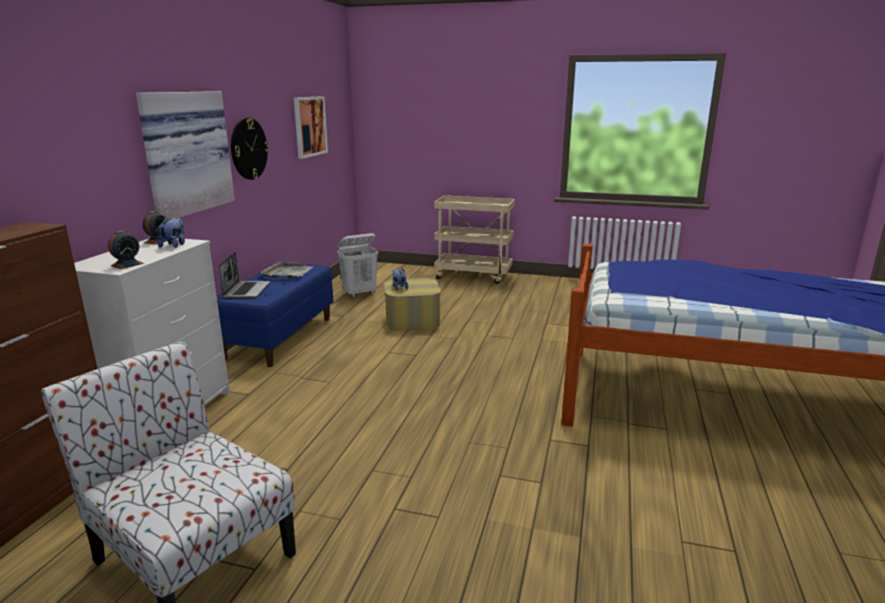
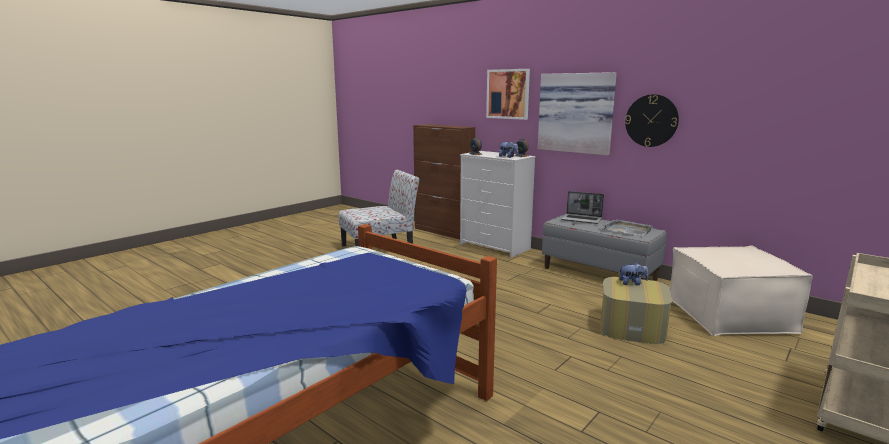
camera: 115 degrees right, 5 degrees down
(279, 338) = (599, 273): blue bench -> grey bench
(309, 126) = (788, 112): picture -> picture (508, 94)
(360, 294) = (729, 315): white laundry basket -> beige ottoman

